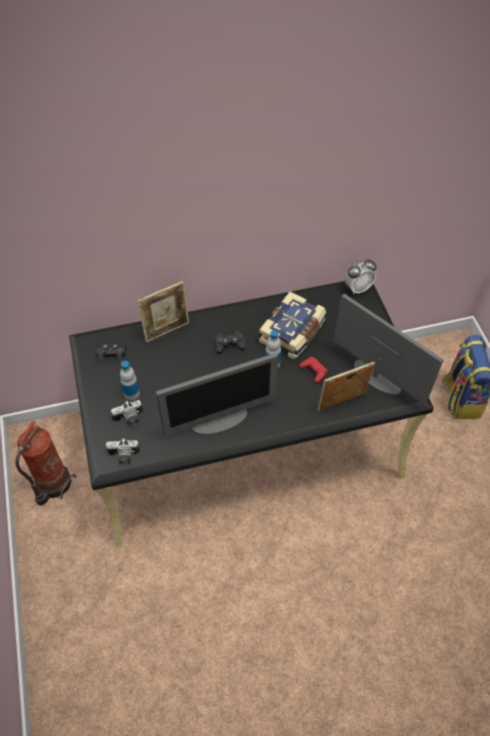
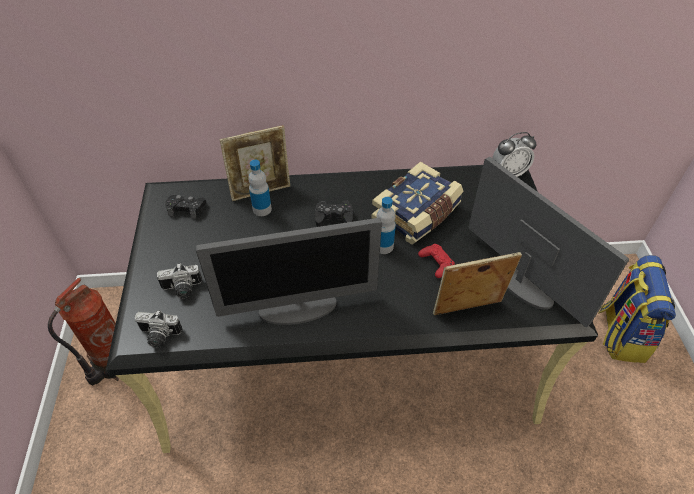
camera: 10 degrees right, 5 degrees down
(131, 393) = (195, 258): bottle -> bottle (262, 209)

